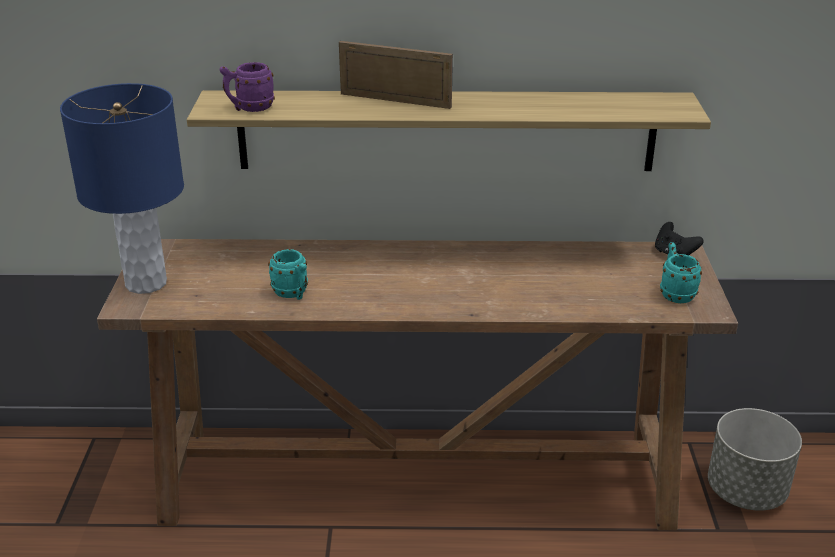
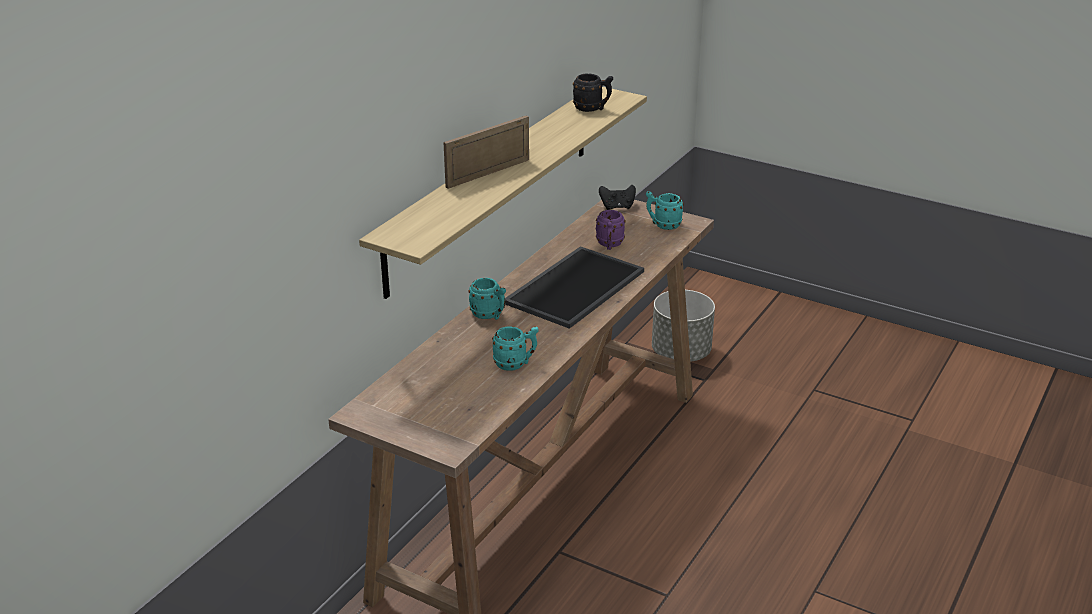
camera: 60 degrees left, 0 degrees up
(146, 283) = (421, 430): blue table lamp -> none
(249, 108) = (432, 228): purple mug -> purple mug (609, 245)
(368, 254) = (489, 315): none -> turquoise mug
(473, 280) = (574, 286): none -> tray
(624, 105) = (592, 109): none -> black mug

